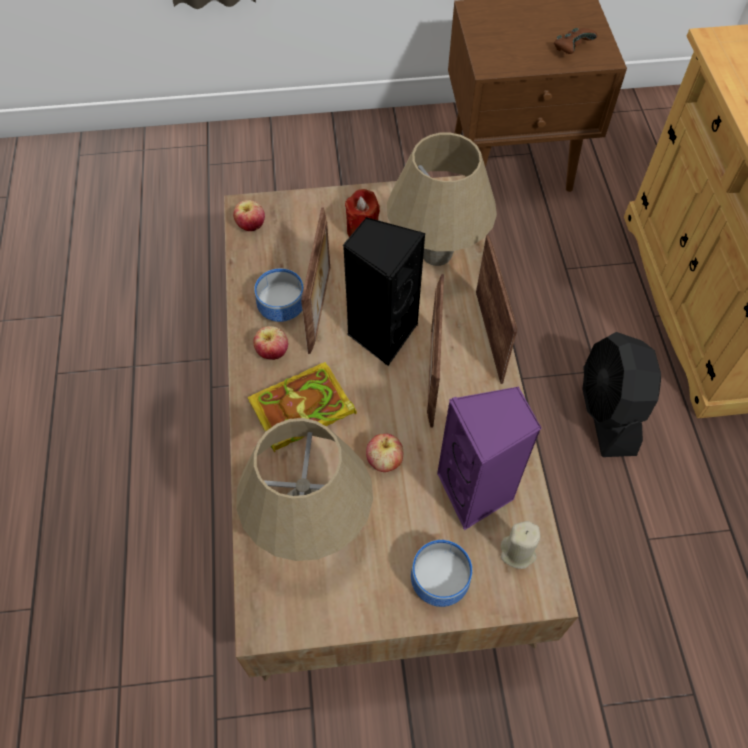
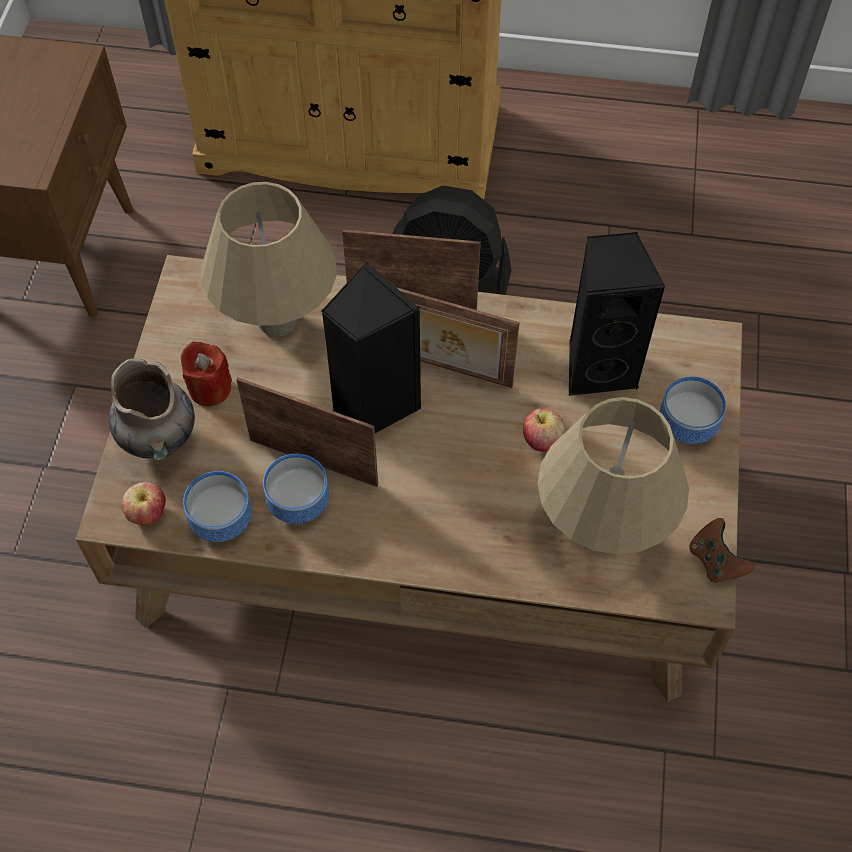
camera: 75 degrees left, 0 degrees up
(254, 266) = (220, 522): none -> bowl
(272, 352) = (363, 525): apple -> none
(300, 411) = (454, 511): book -> none
(310, 216) = (160, 441): none -> grey vase
(477, 492) = (598, 366): purple speaker -> black speaker
(518, 552) = (670, 350): beige candle -> none
(571, 49) = (44, 83): brown game controller -> brown game controller (715, 560)

